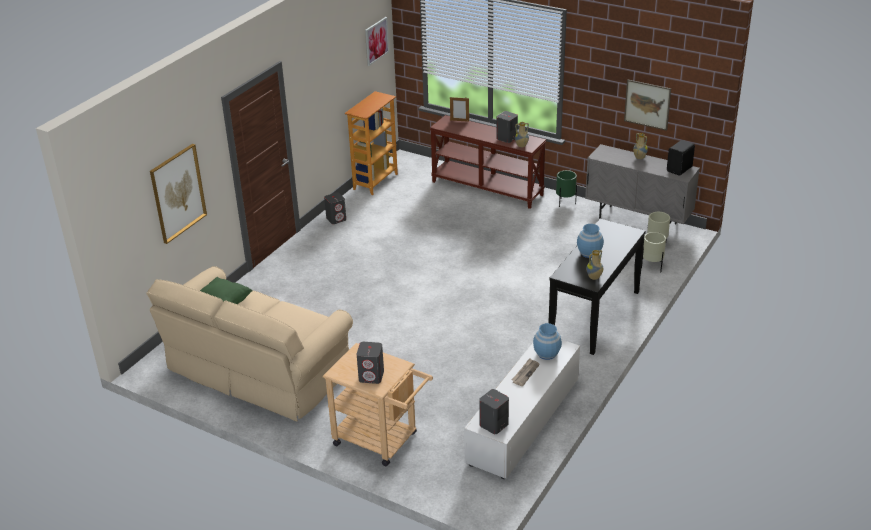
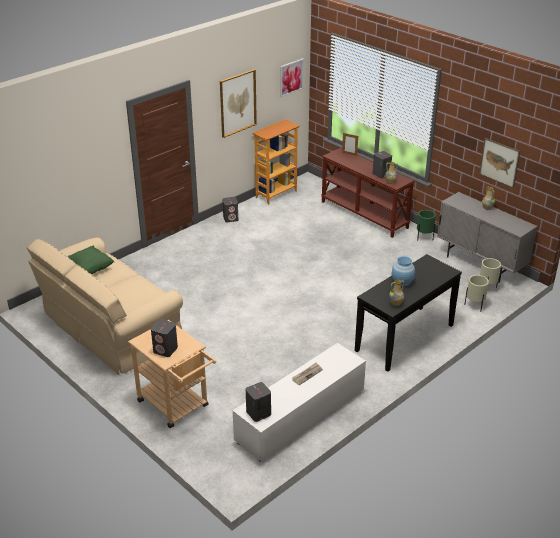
camera: 15 degrees right, 0 degrees up
(178, 193) = (75, 173): picture -> picture (237, 103)
(546, 354) = (333, 362): blue vase -> none
(680, 169) = (518, 224): black speaker -> none

